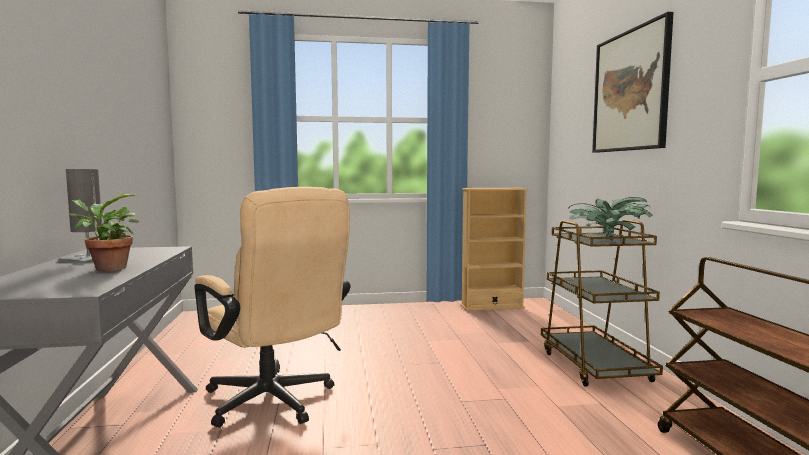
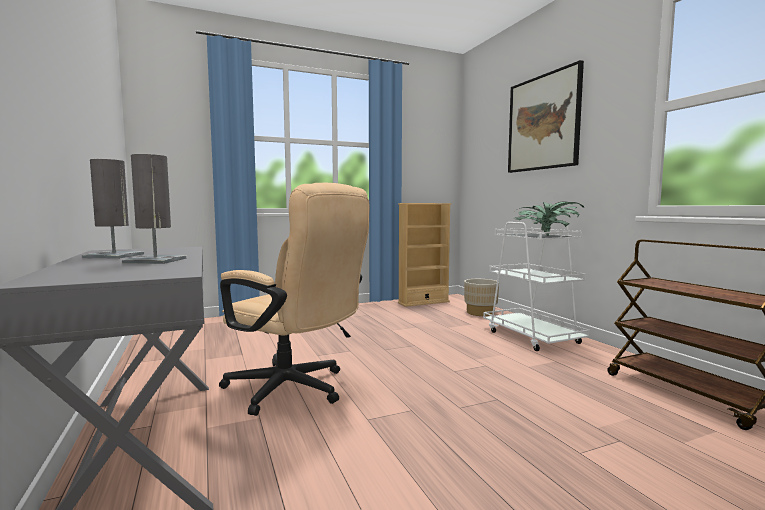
camera: 15 degrees left, 0 degrees up
(107, 269) = (155, 260): potted plant -> grey table lamp
(552, 326) = (480, 313): none -> beige planter
(594, 366) = (532, 337): brown cart -> white cart

